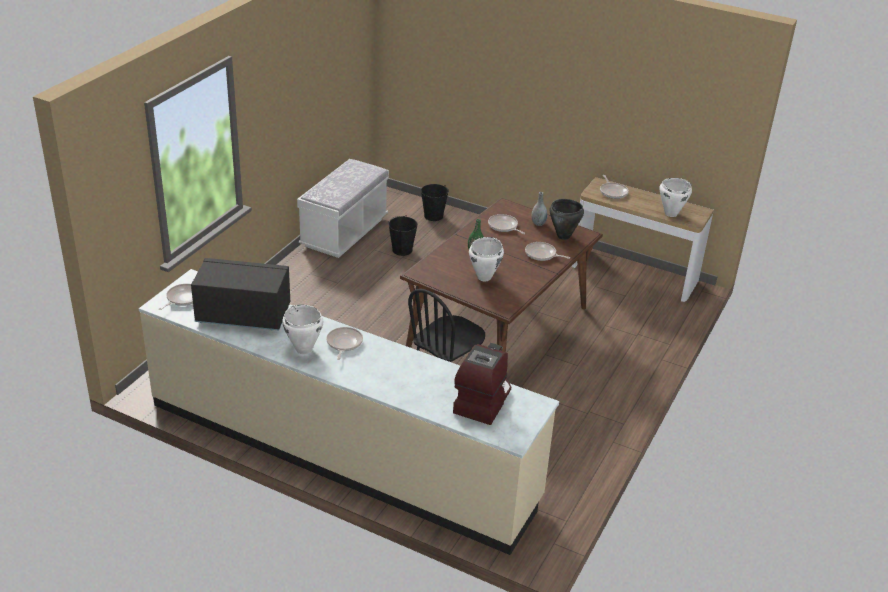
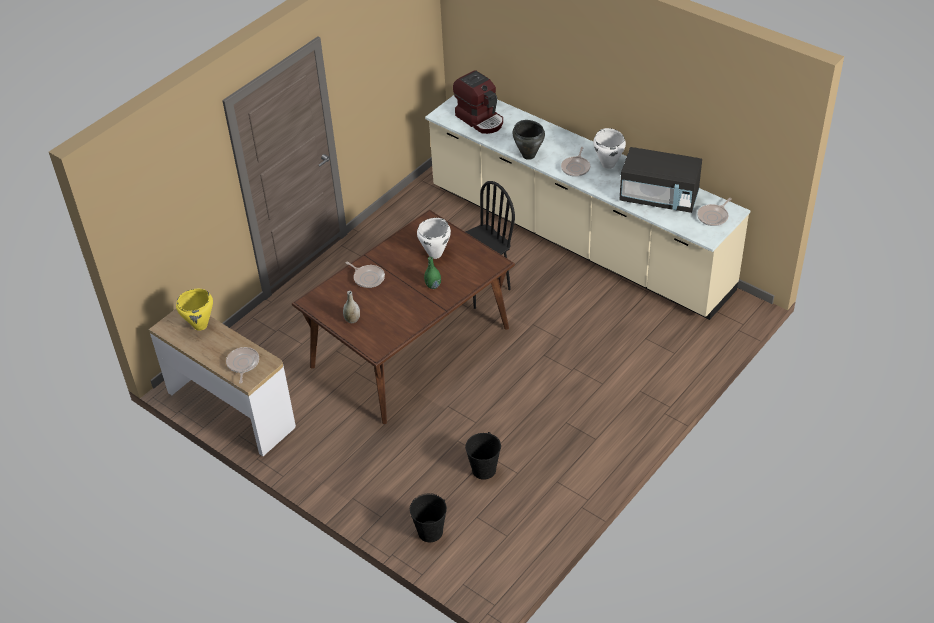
camera: 165 degrees left, 10 degrees up
(344, 233) = (551, 507): white bench -> none
(482, 401) = (480, 119): coffee machine -> coffee machine turned 75 degrees counterclockwise
(503, 226) = (391, 317): frying pan -> none
(563, 236) = (334, 300): black cooking pot -> black cooking pot (528, 155)
(670, 213) = (200, 325): white cooking pot -> yellow cooking pot

